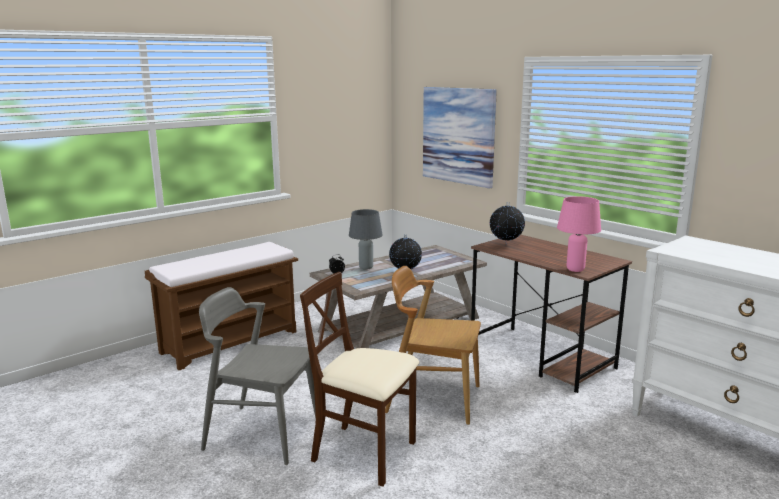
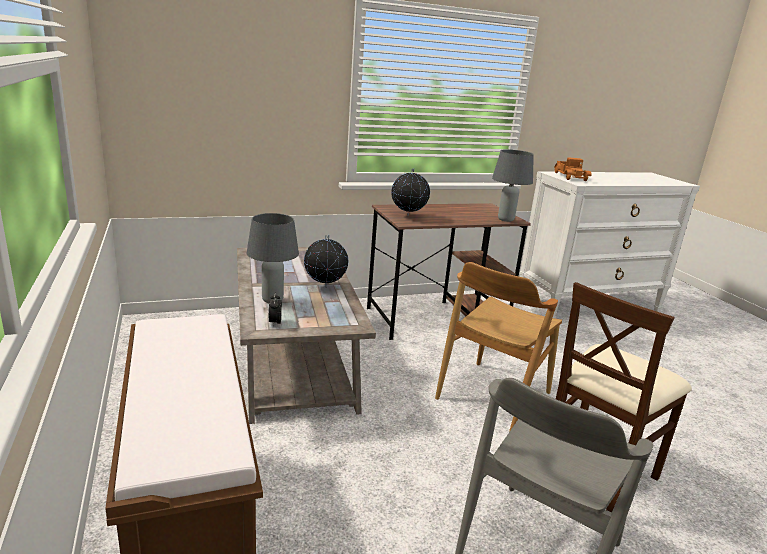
camera: 70 degrees left, 5 degrees up
(458, 135) = (251, 95): picture -> none
(575, 269) = (505, 219): pink table lamp -> grey table lamp
(697, 246) = (571, 176): none -> toy truck

